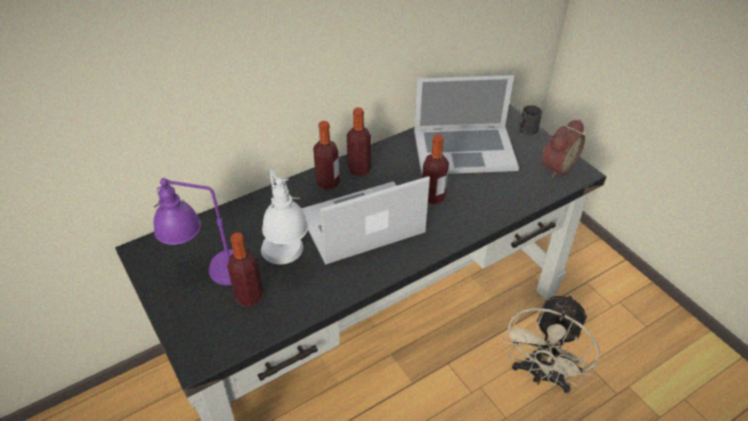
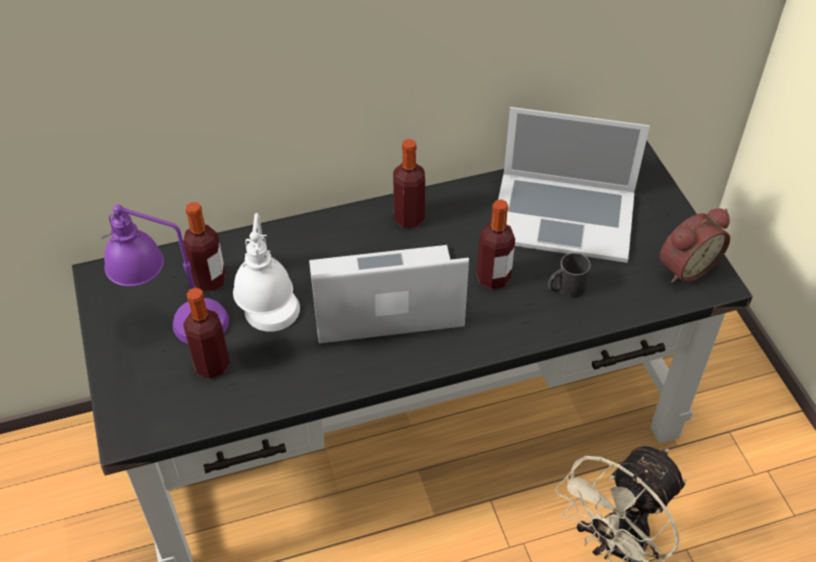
camera: 15 degrees right, 5 degrees up
(327, 183) = (360, 230): bottle -> bottle (209, 281)
(525, 130) = (663, 203): black mug -> black mug (565, 288)

